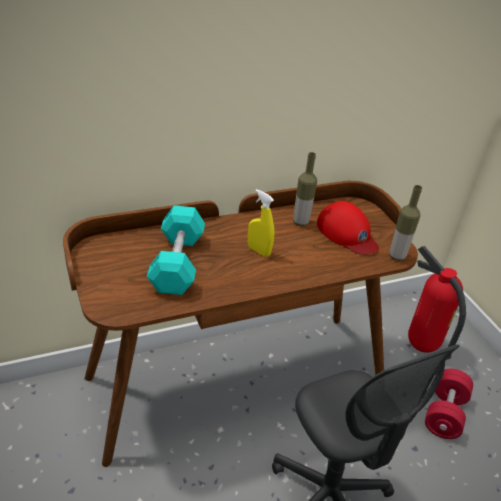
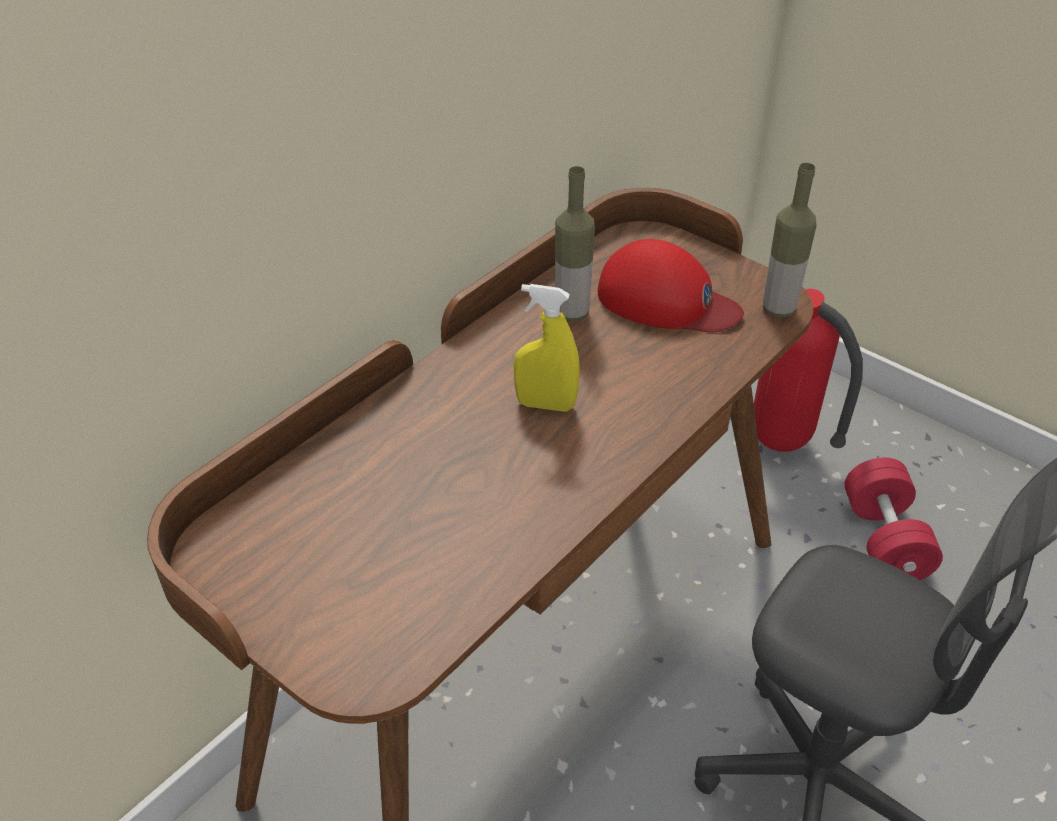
camera: 25 degrees left, 5 degrees up
(177, 263) = (416, 502): turquoise dumbbell -> none

